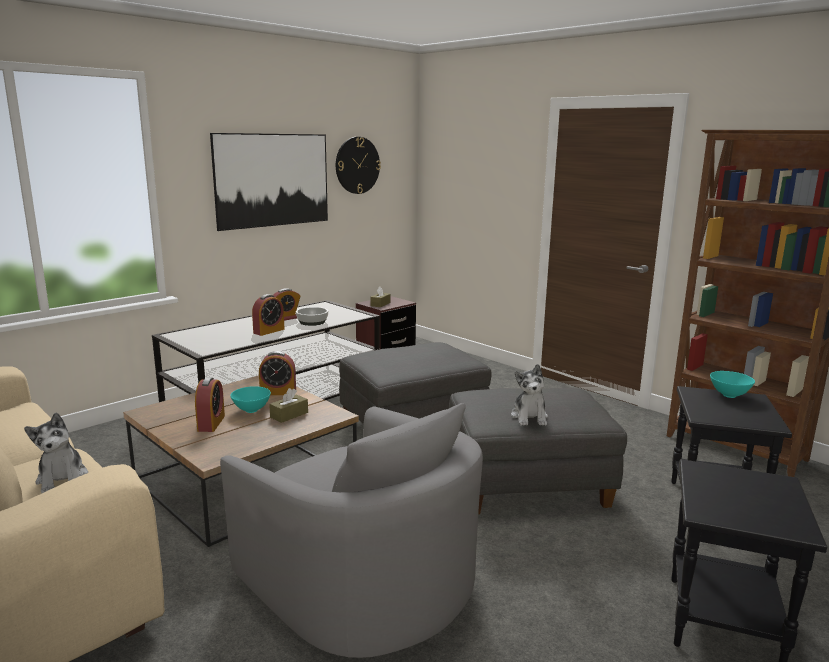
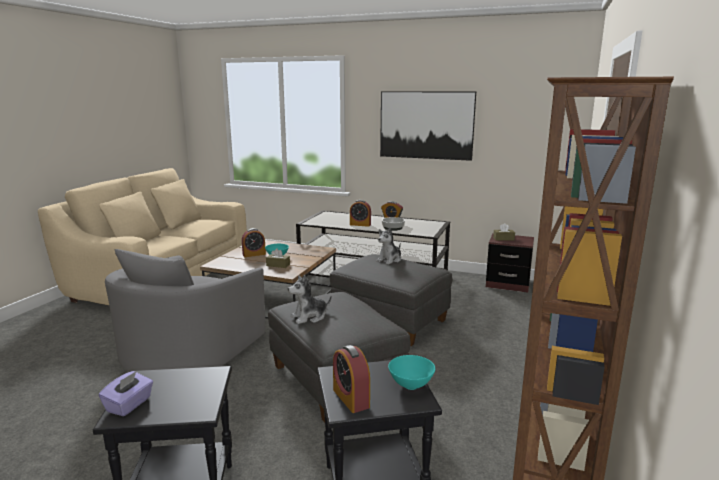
camera: 65 degrees right, 0 degrees up
(62, 479) = (160, 243): plush toy -> plush toy (389, 260)
(278, 392) = (308, 256): alarm clock -> alarm clock (351, 398)
(357, 165) = (509, 117): wall clock -> none
(772, 521) = (129, 405): none -> purple tissue box

